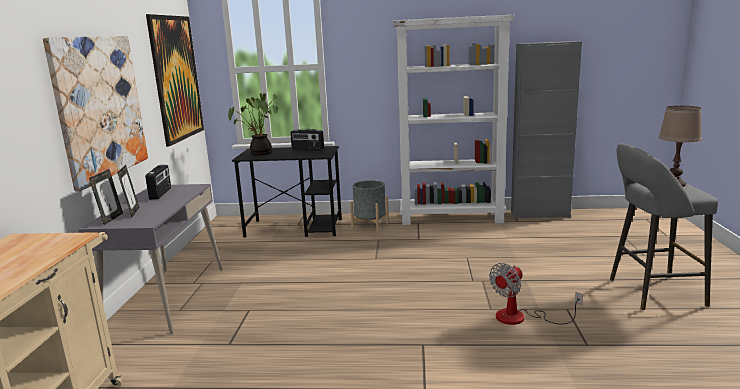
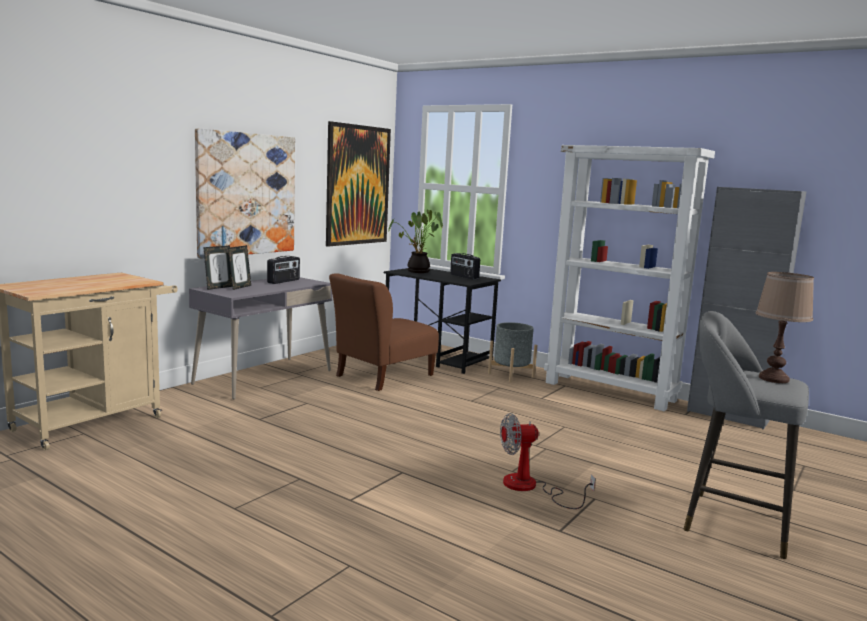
camera: 30 degrees right, 5 degrees down
(275, 260) = (382, 377): none -> brown chair

